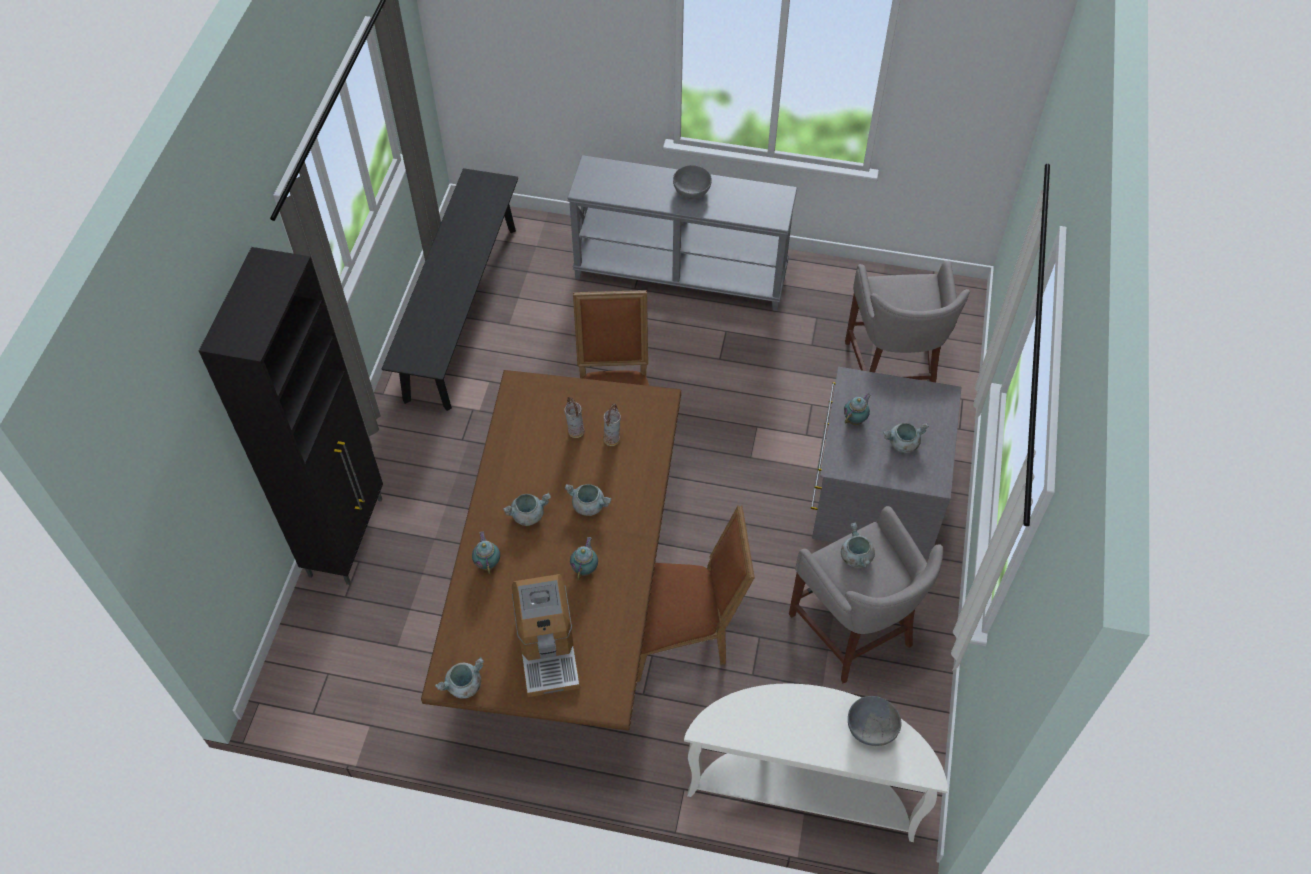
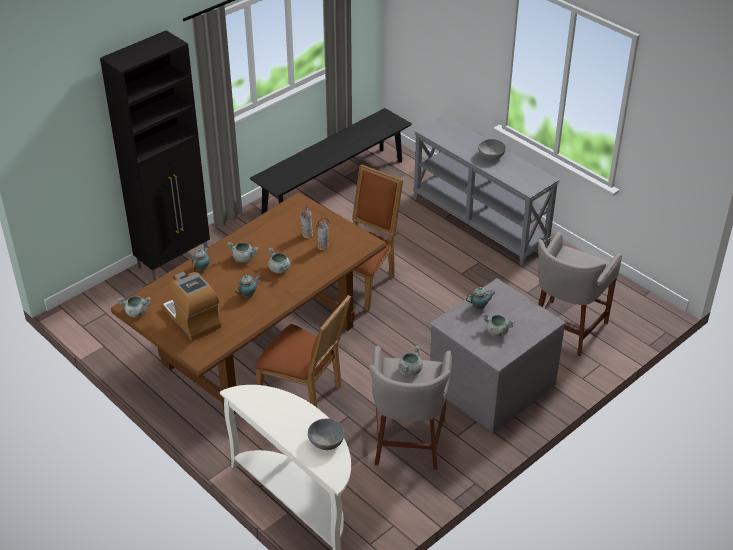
camera: 35 degrees right, 15 degrees down
(547, 649) = (192, 319): coffee machine -> coffee machine turned 120 degrees clockwise

